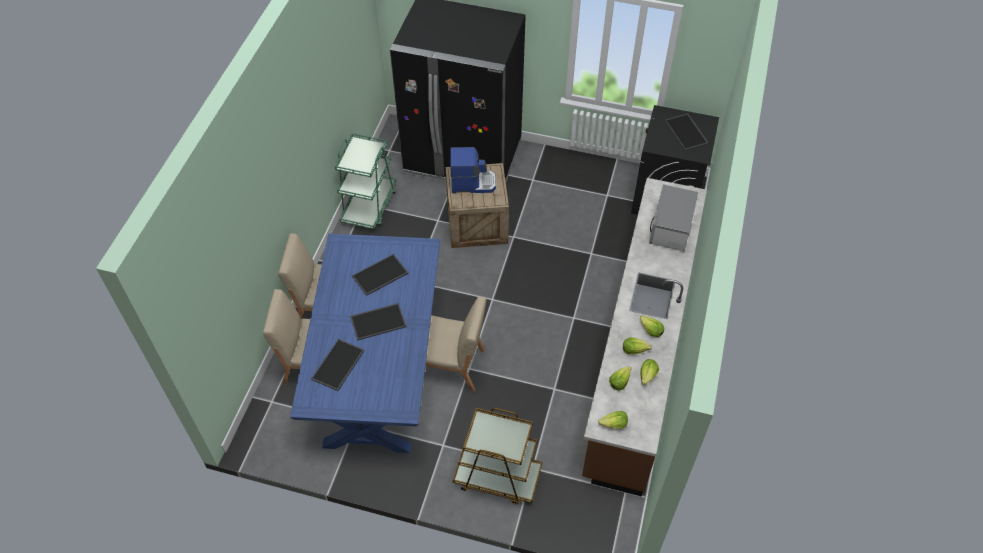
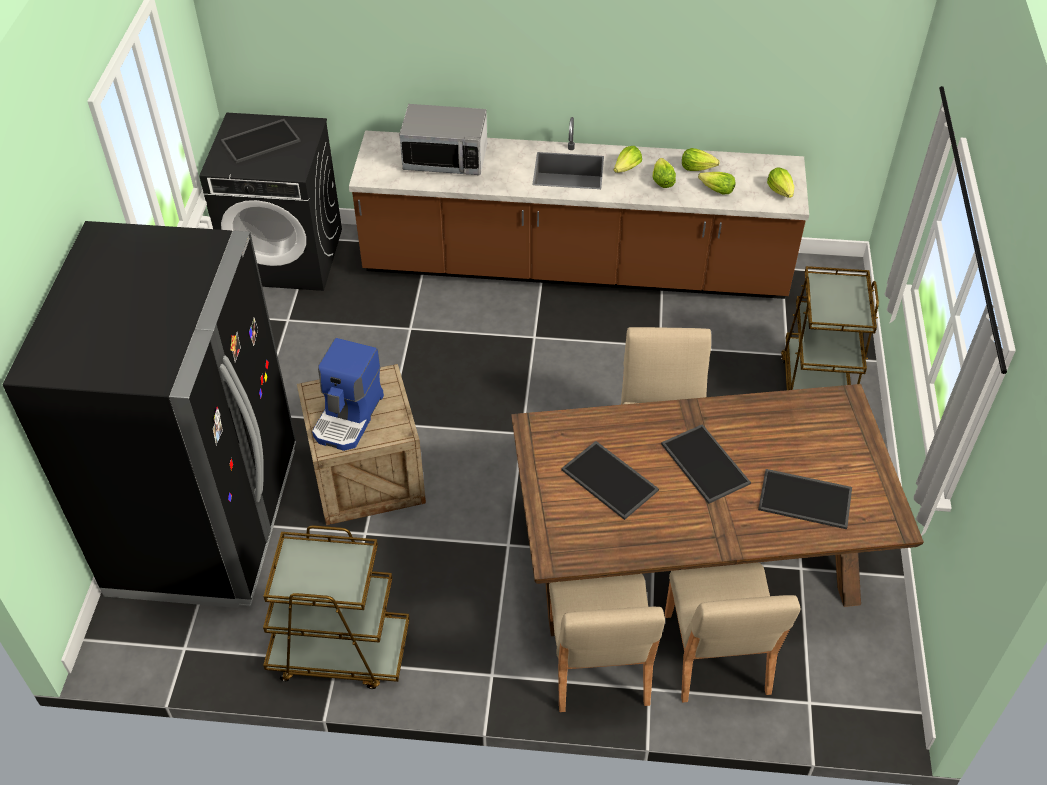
camera: 100 degrees left, 5 degrees down
(369, 205) = (339, 651): green cart -> brown cart
(378, 368) = (694, 559): blue dining table -> brown dining table
(472, 183) = (349, 417): coffee machine -> coffee machine turned 150 degrees counterclockwise

